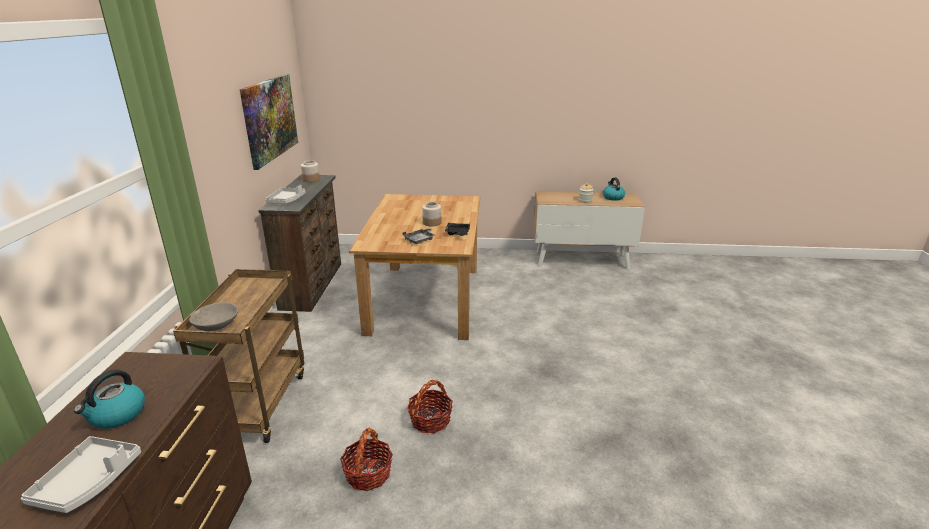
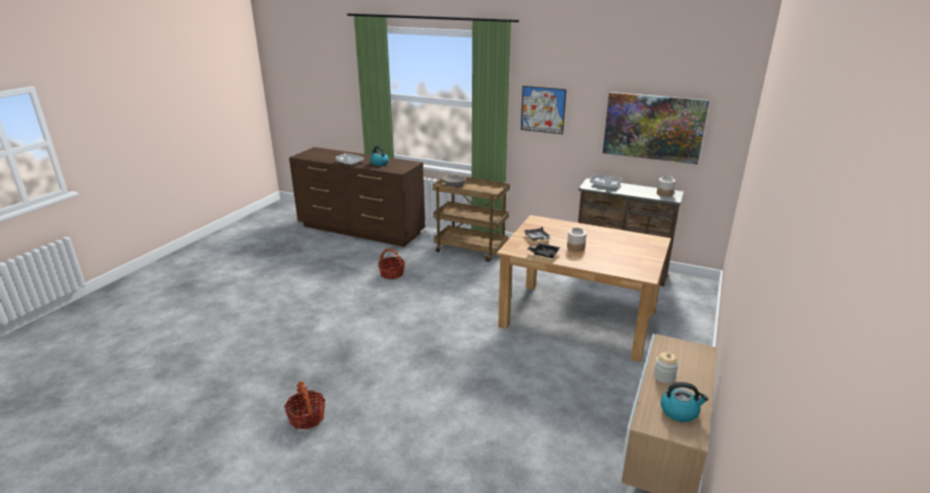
camera: 110 degrees right, 0 degrees up
(200, 142) = (543, 109): none -> picture
(430, 420) = (417, 296): basket -> basket (307, 418)

